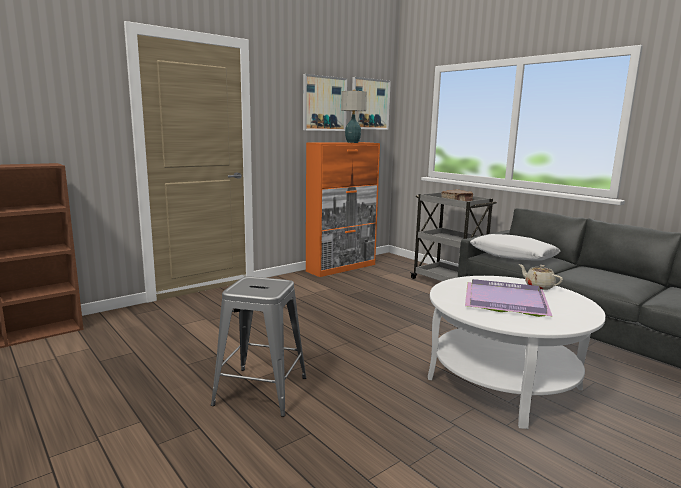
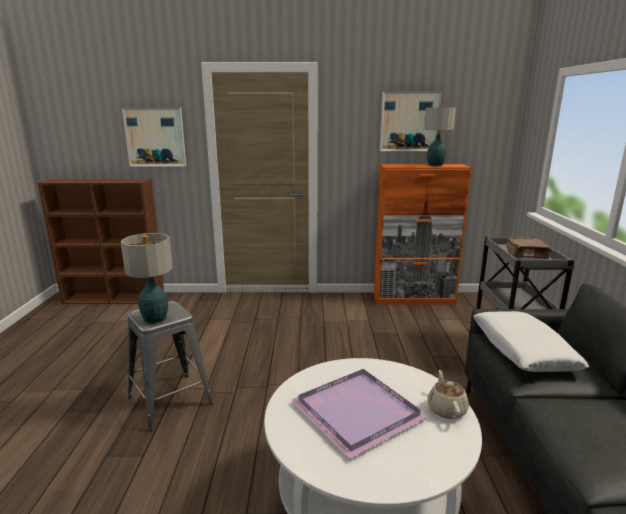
camera: 40 degrees right, 5 degrees up
(266, 289) = (155, 319): none -> table lamp
(370, 104) = (478, 118): picture -> picture (155, 137)

